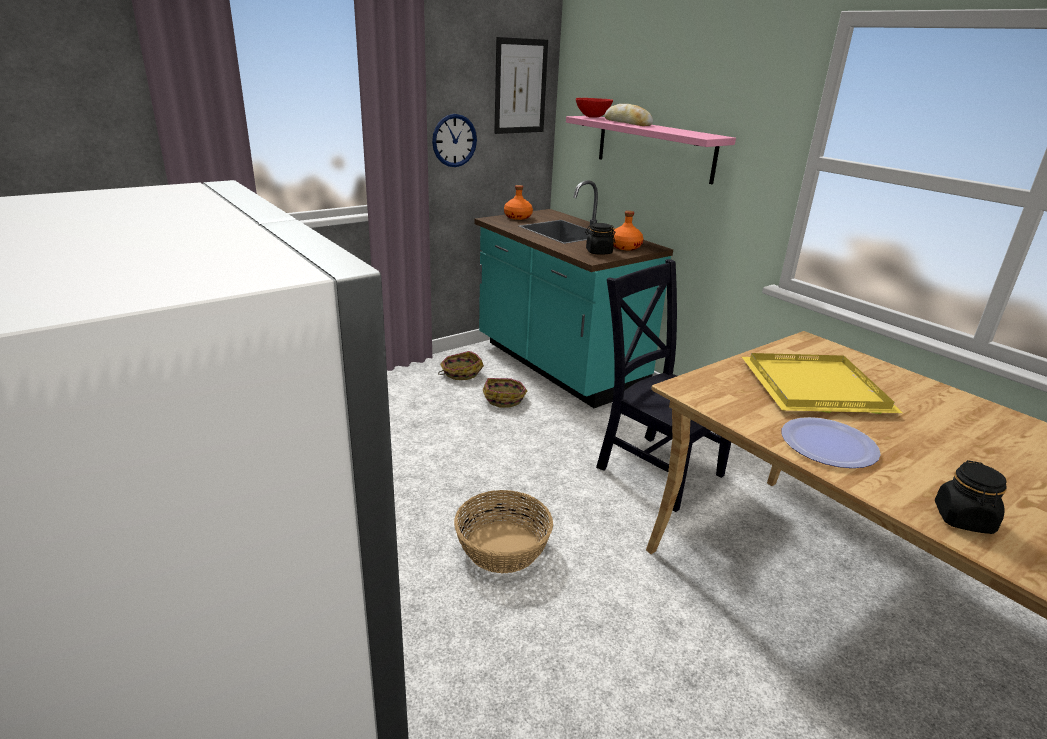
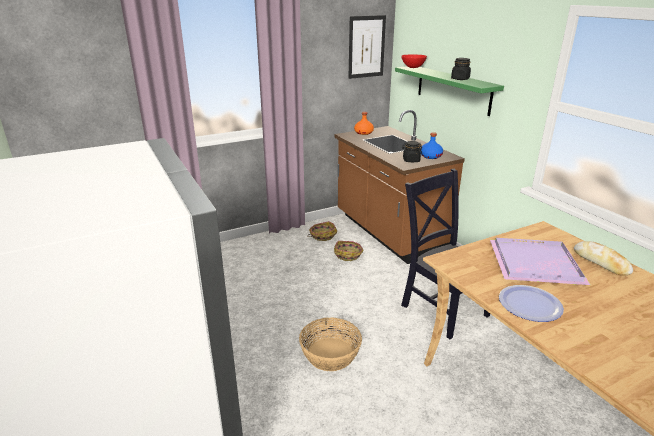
camera: 10 degrees right, 0 degrees up
(454, 140) = (321, 84): wall clock -> none
(558, 366) = (388, 233): turquoise counter -> brown counter
(625, 247) = (430, 156): orange bottle -> blue bottle
(627, 123) = (434, 73): bread -> bread (601, 262)
(654, 148) = (453, 89): pink shelf -> green shelf
(818, 388) = (537, 264): yellow tray -> purple tray
(963, 519) = (605, 361): black jar -> black jar (460, 79)

